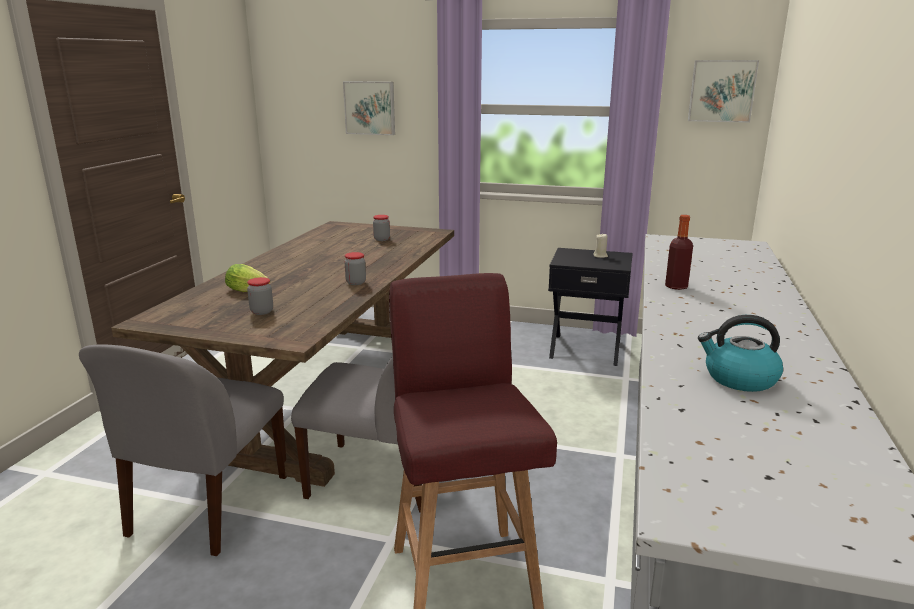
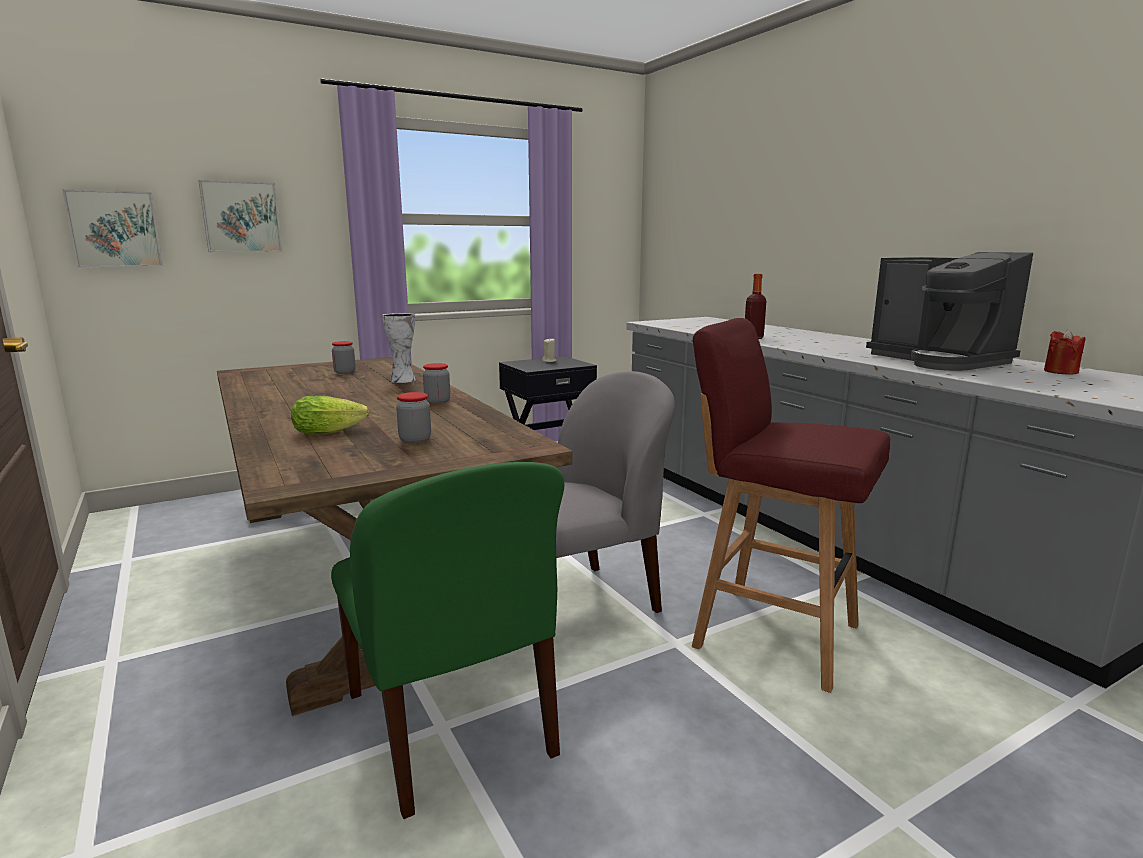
camera: 45 degrees left, 5 degrees down
(207, 507) = (451, 727): grey chair -> green chair
(391, 255) = (401, 380): none -> vase
(721, 91) = (607, 202): picture -> picture (115, 229)
(739, 378) = (938, 360): kettle -> coffee machine
(823, 450) = (1060, 372): none -> red candle

